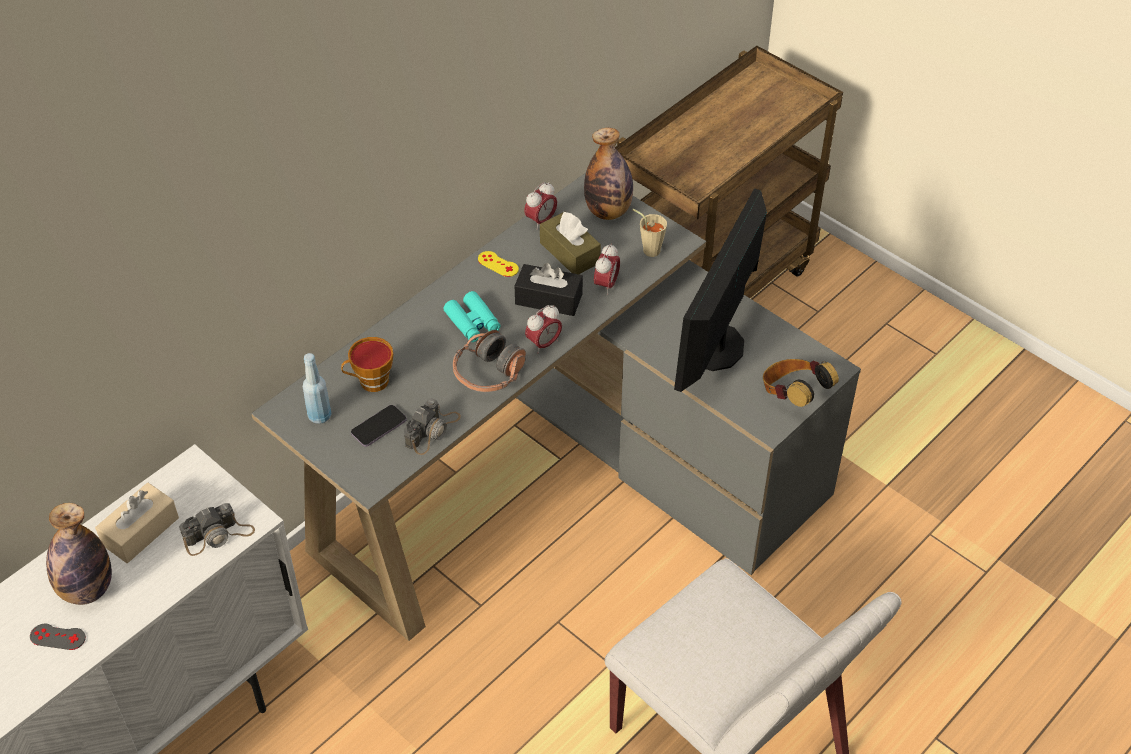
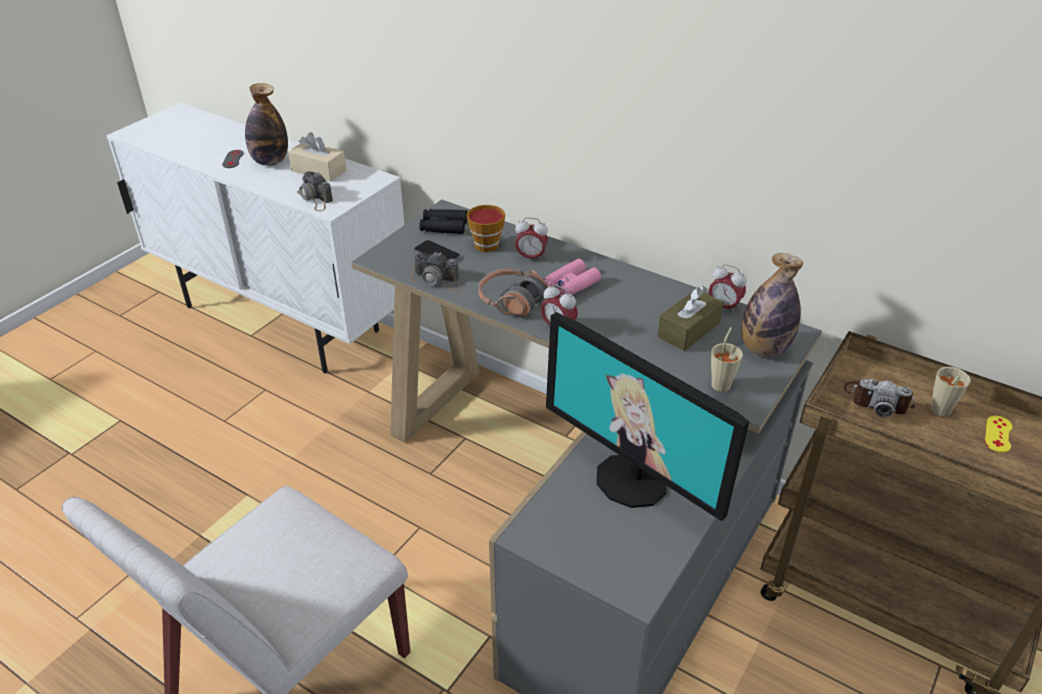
camera: 80 degrees right, 10 degrees down
(319, 416) = (443, 226): blue bottle -> black binoculars
(472, 322) = (571, 285): turquoise binoculars -> pink binoculars
(498, 264) = (651, 289): yellow game controller -> yellow game controller (998, 434)
(548, 299) = (618, 324): black tissue box -> none
(606, 285) = (654, 358): alarm clock -> alarm clock (531, 257)
(683, 166) = (877, 400): none -> camera
(703, 138) = (938, 412): none -> beige cup
(716, 348) = (632, 480): monitor -> monitor turned 150 degrees counterclockwise
(793, 395) = (581, 555): headphones -> none

